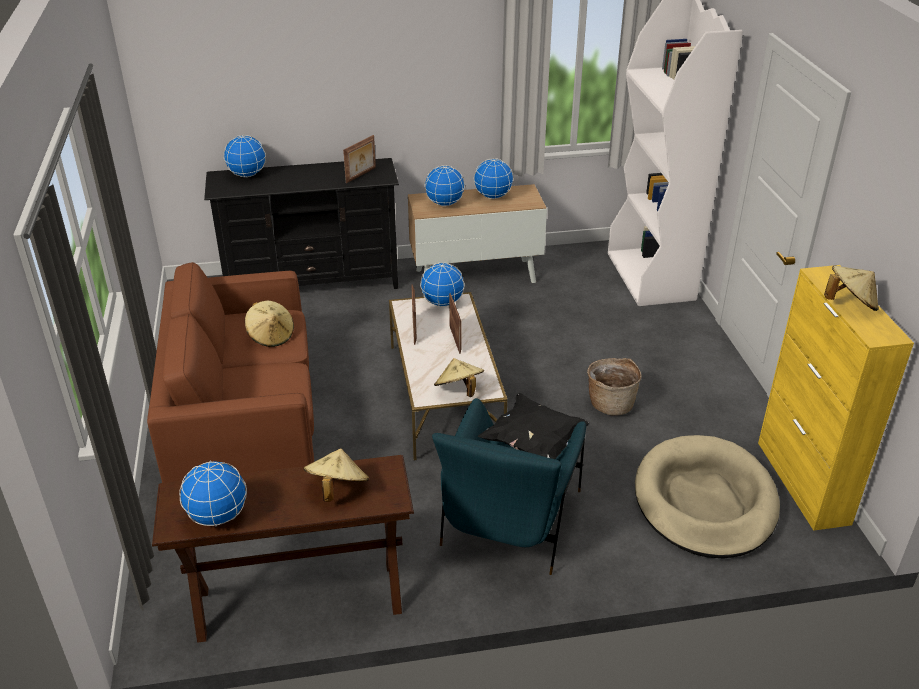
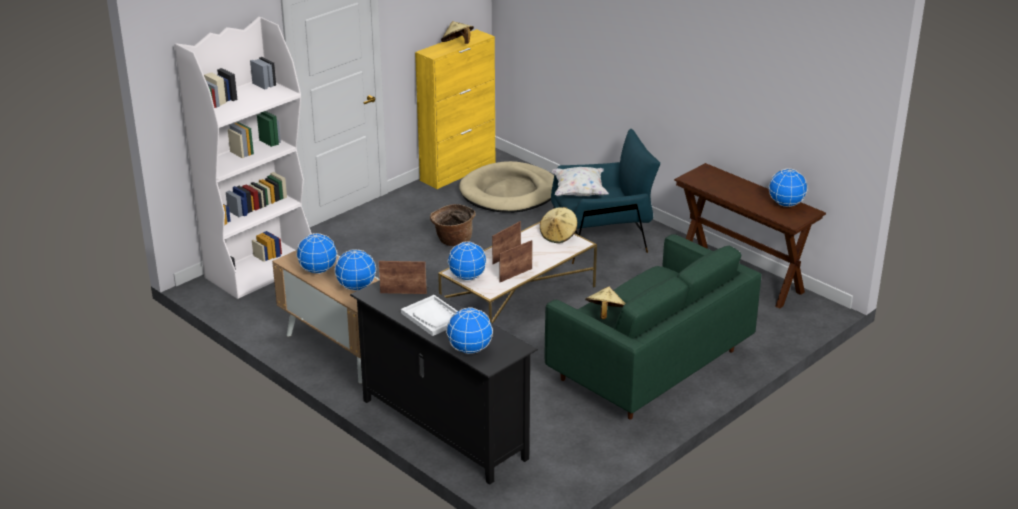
camera: 125 degrees left, 5 degrees down
(245, 423) = (648, 365): brown sofa -> green sofa
(309, 175) = (433, 317): none -> white tray
(337, 488) = (722, 184): beige hat -> none
(534, 443) = (579, 192): black pillow -> white pillow

